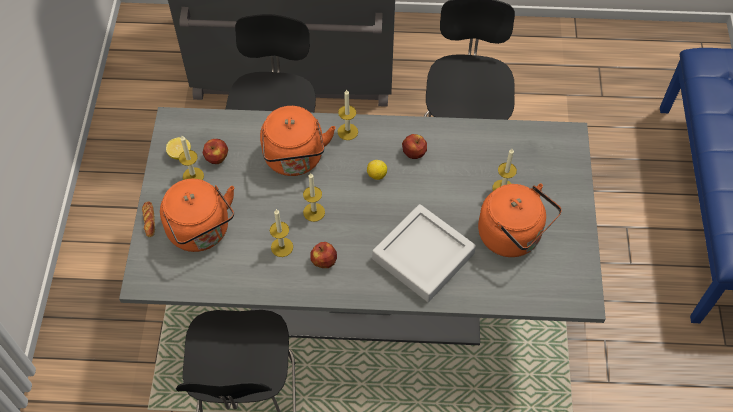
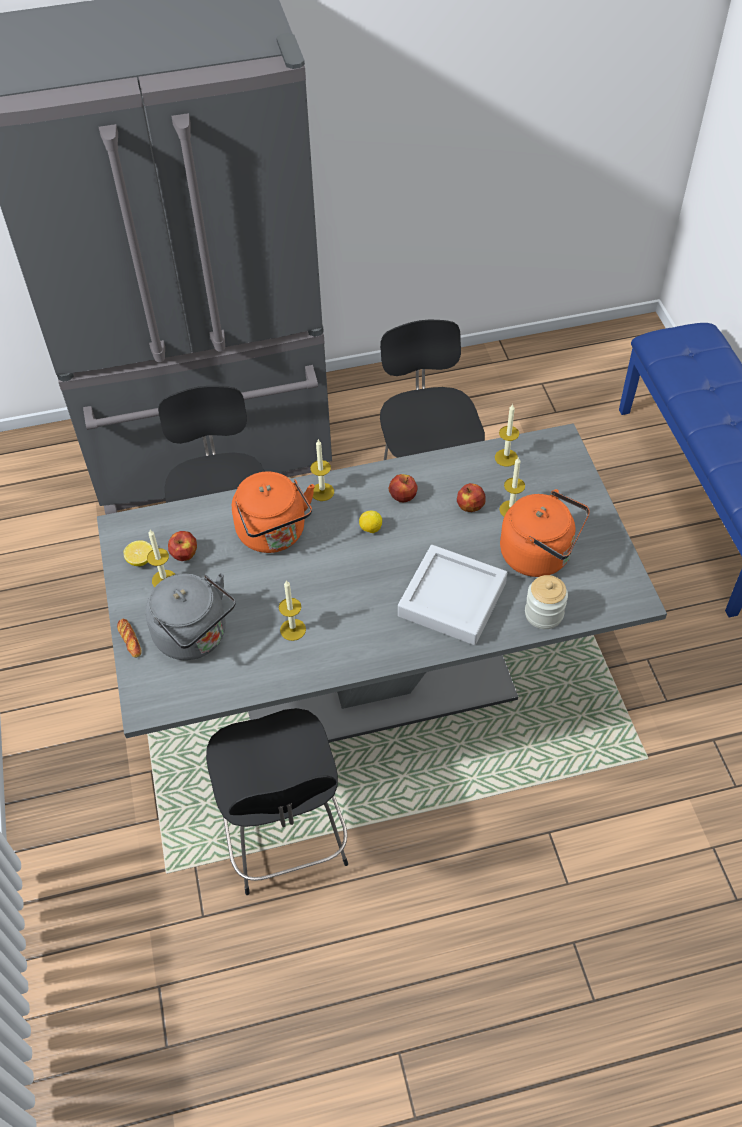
camera: 15 degrees left, 5 degrees down
(201, 232) = (195, 637): orange kettle -> grey kettle
(314, 212) = (315, 584): candle -> candle (506, 457)
(324, 261) = (345, 632): apple -> apple (470, 506)
(497, 290) = (544, 614): none -> jar

